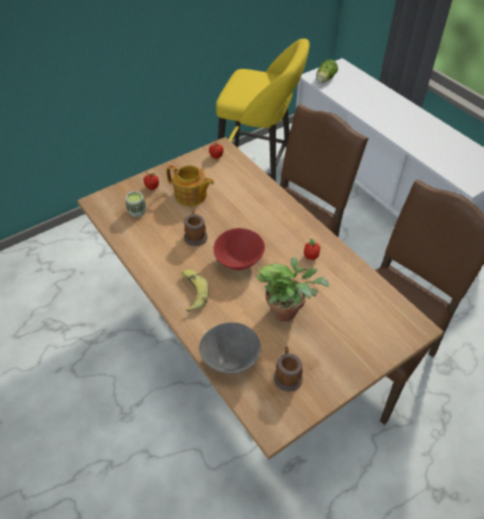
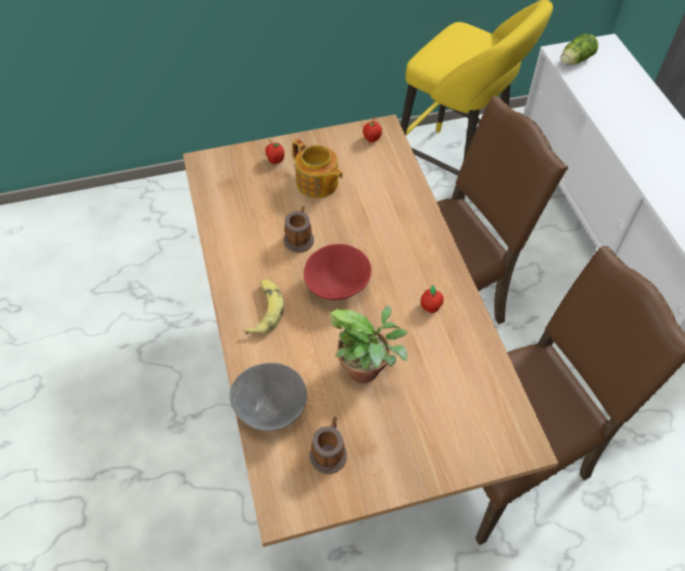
camera: 20 degrees right, 5 degrees up
(137, 211) = (244, 187): cup -> none

